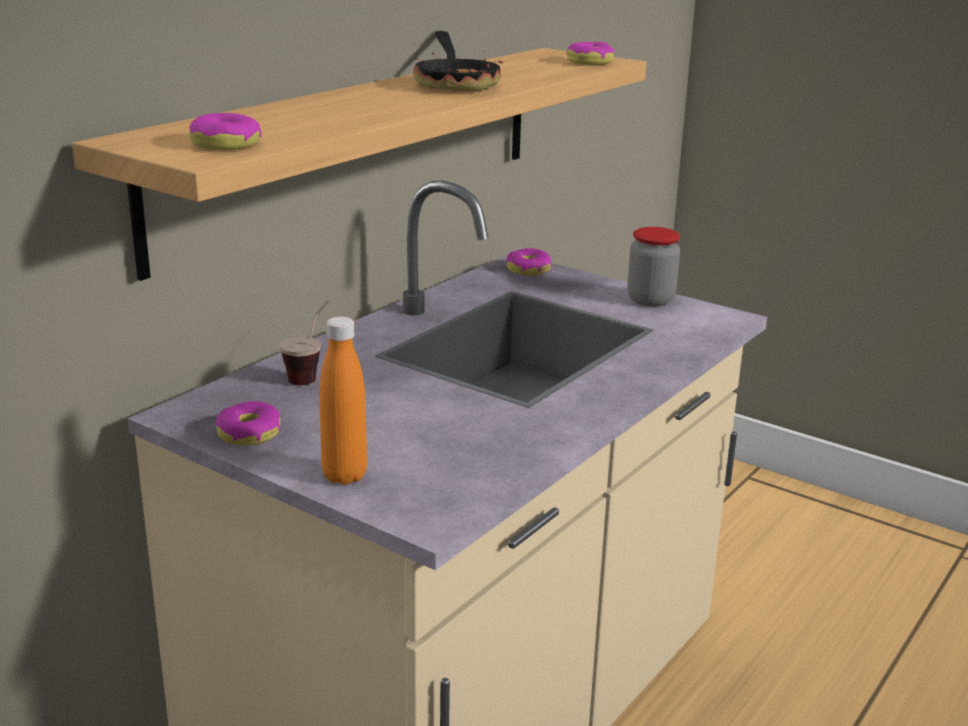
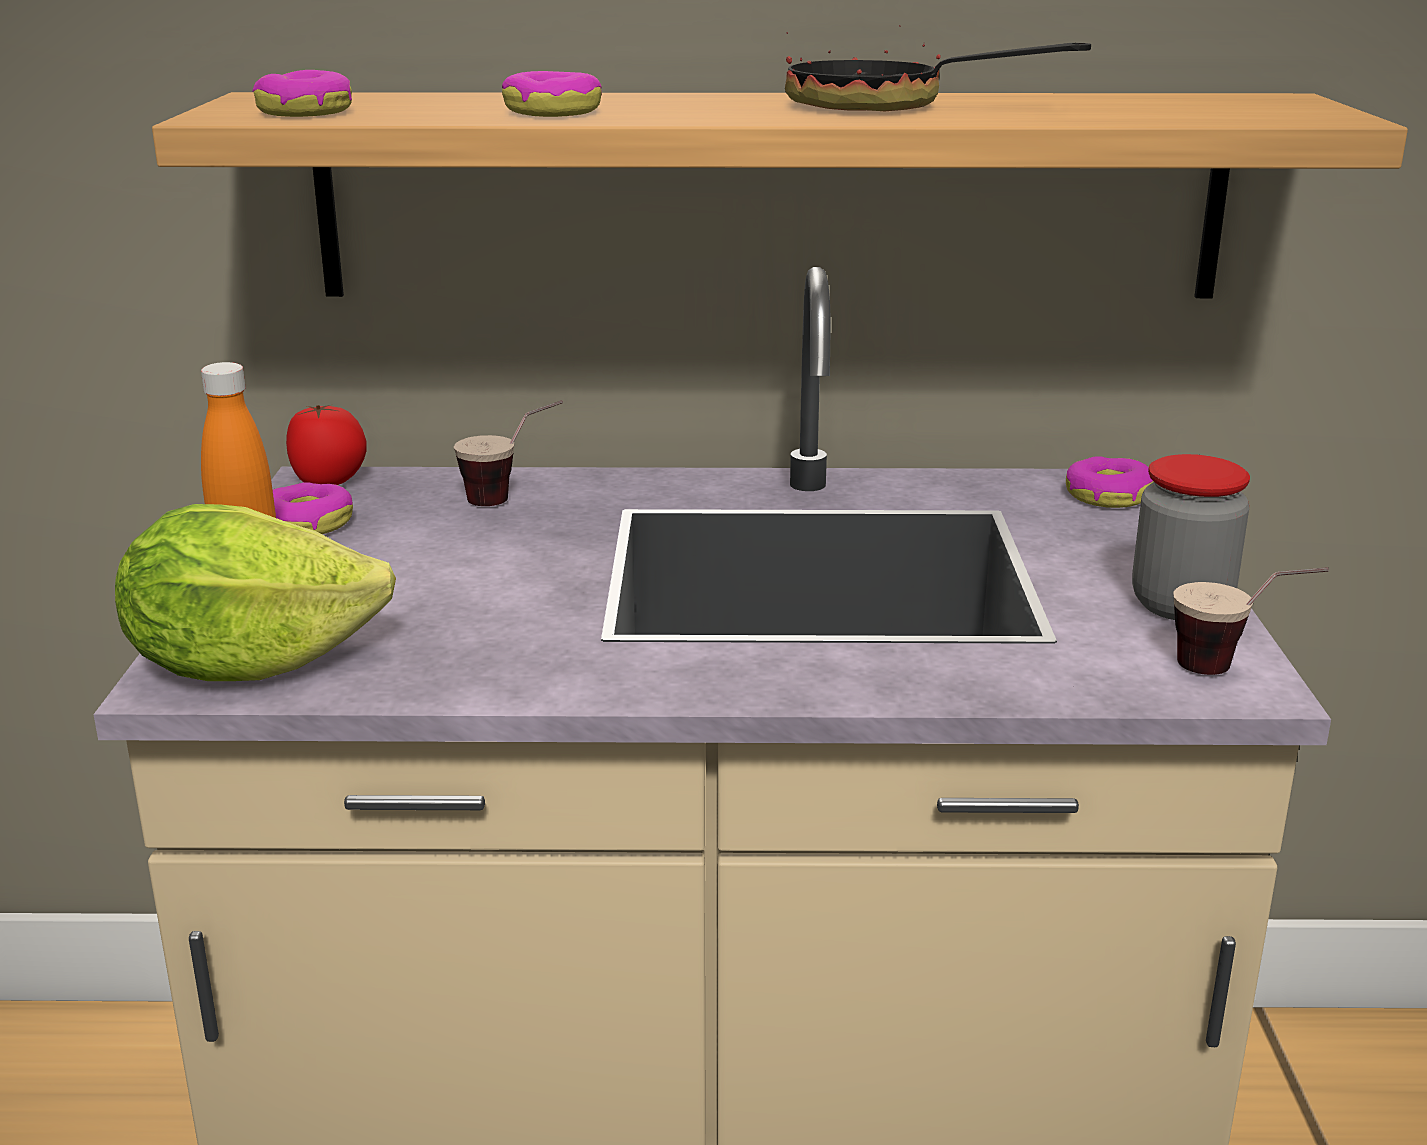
camera: 55 degrees right, 0 degrees up
(189, 411) = (329, 483): none -> tomato
(433, 495) = (250, 664): none -> lettuce
(455, 83) = (888, 106): frying pan -> frying pan turned 60 degrees clockwise
(590, 62) = (1272, 114): donut -> donut (553, 111)
(716, 314) = (1235, 671): none -> cup

